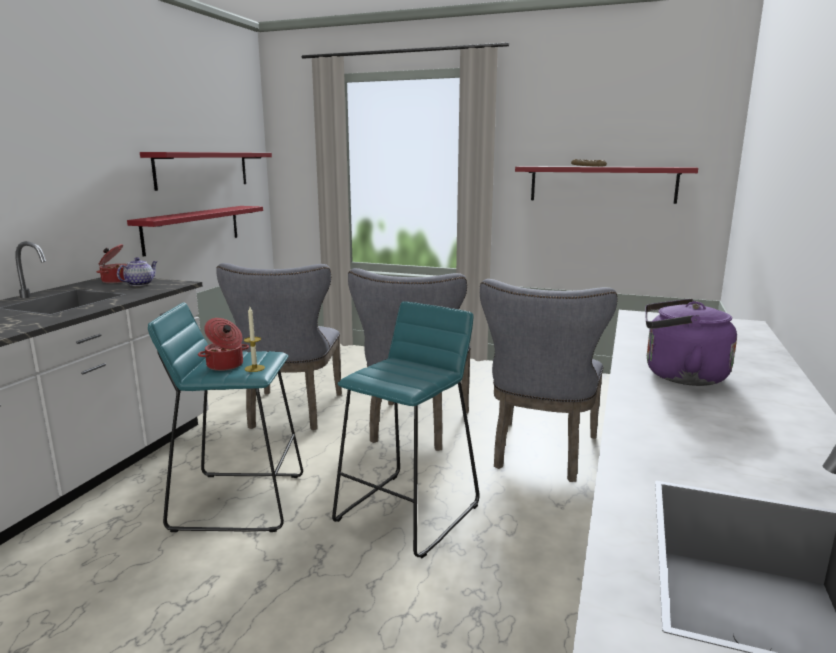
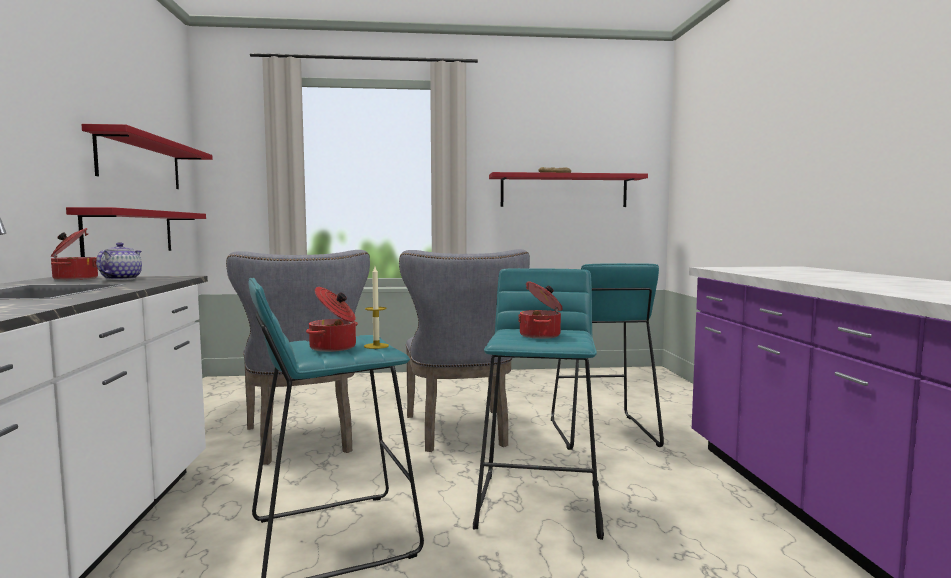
camera: 25 degrees left, 10 degrees down
(398, 374) = (541, 335): none -> cooking pot
(541, 454) = (601, 433): grey chair -> turquoise stool
(679, 376) = (856, 282): purple kettle -> none

